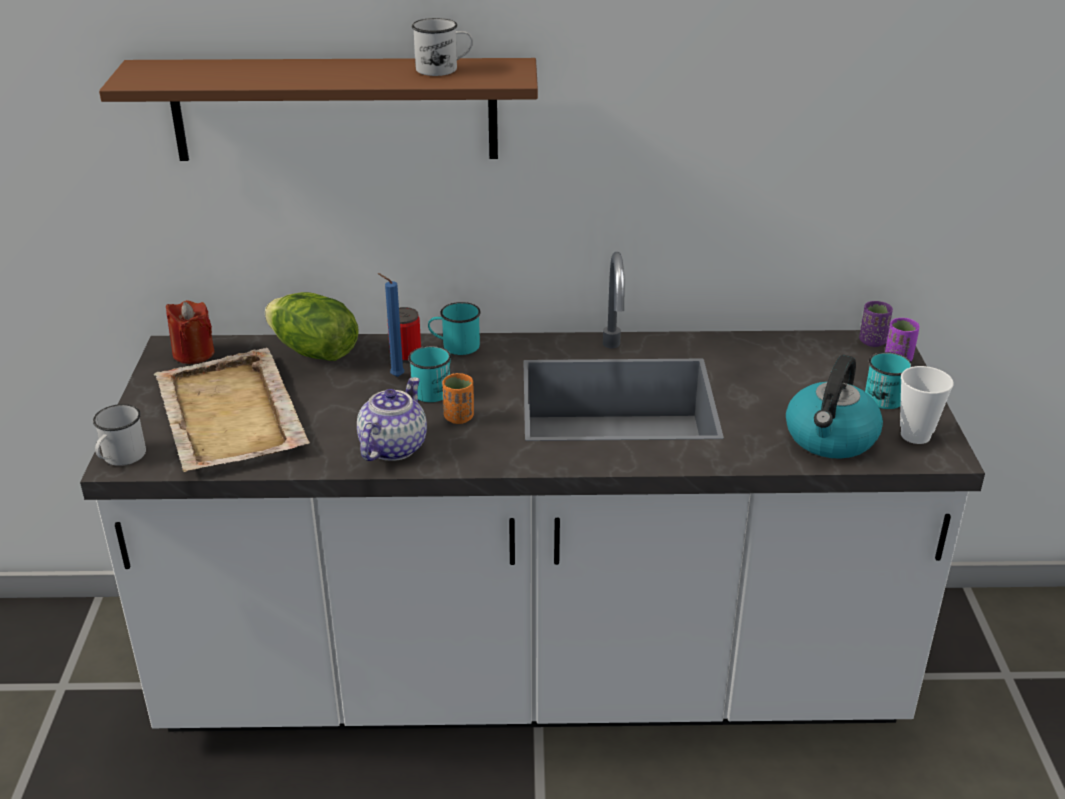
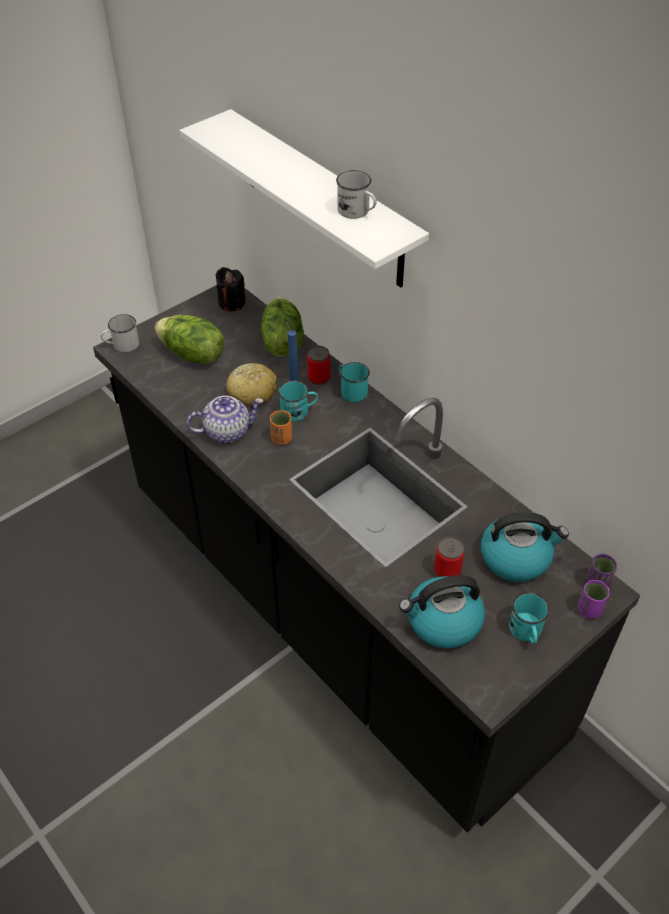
camera: 50 degrees right, 15 degrees up
(193, 353) = (231, 303): red candle -> black candle
(229, 416) = (192, 355): beige tray -> lettuce
(335, 109) = (322, 199): brown shelf -> white shelf
(358, 403) = (252, 392): none -> bread
(532, 677) = (334, 611): white counter -> black counter
(770, 406) = (447, 571): none -> can
(797, 364) = (516, 557): none -> kettle
(915, 435) = (496, 667): cup -> none

